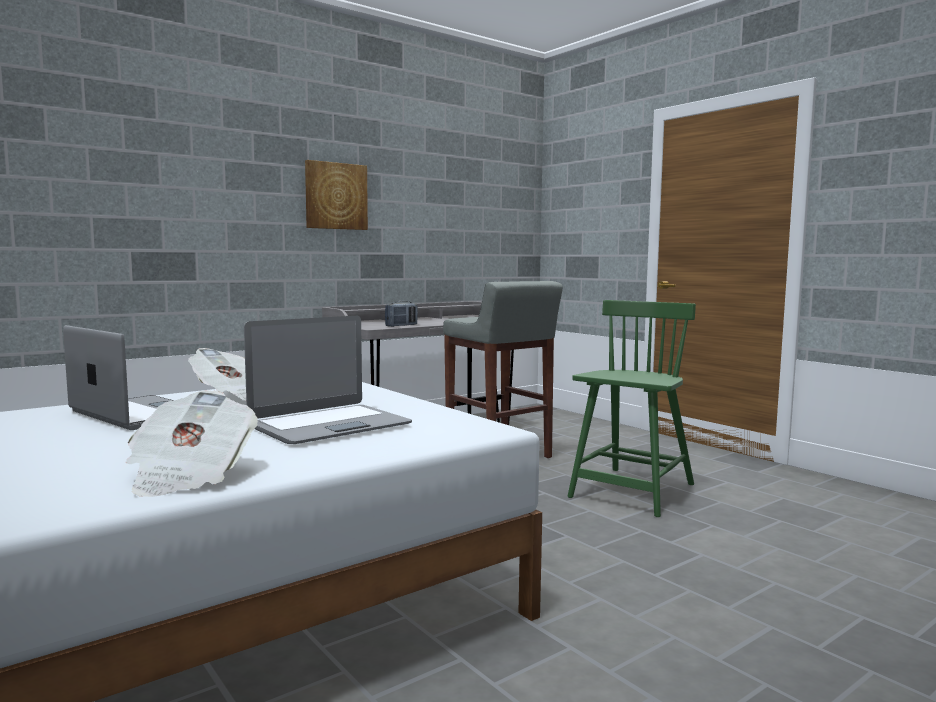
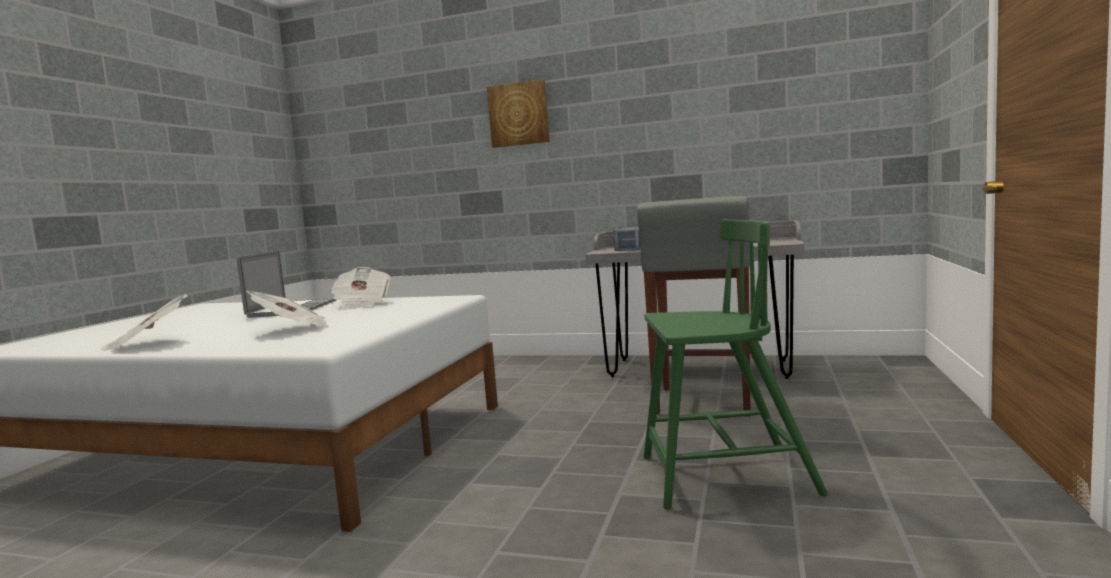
camera: 55 degrees right, 0 degrees up
(329, 426) = (293, 329): laptop -> newspaper
(336, 196) = (619, 124): picture -> picture (518, 114)

